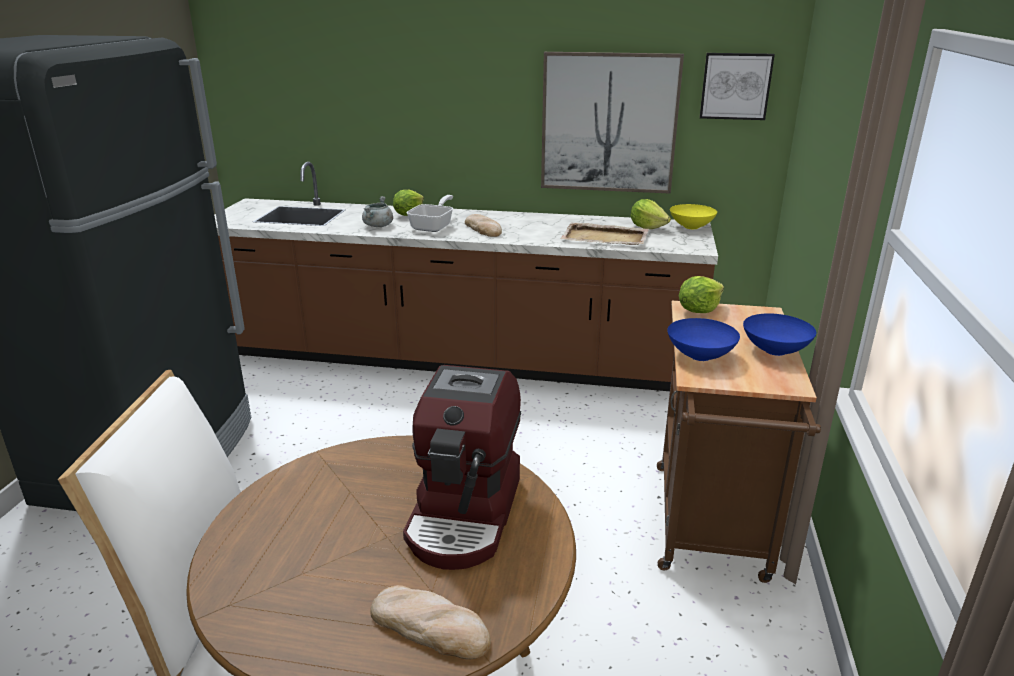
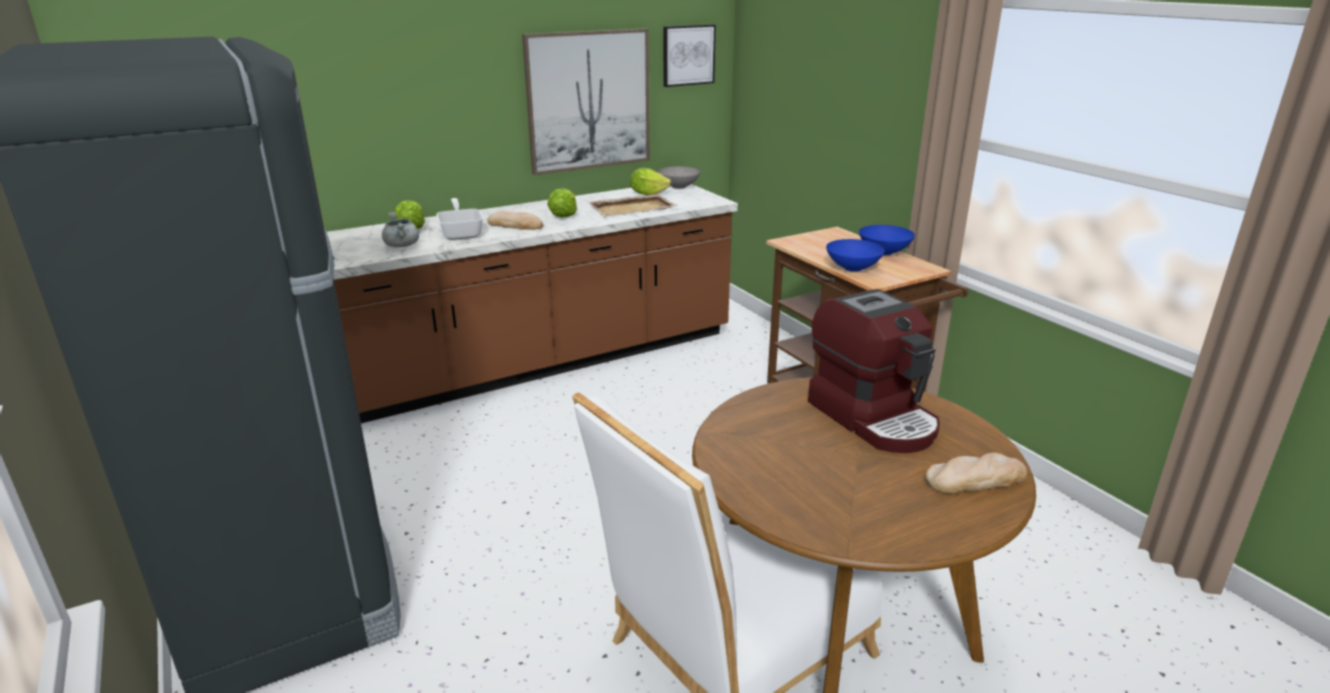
camera: 40 degrees left, 0 degrees up
(692, 227) = (679, 187): yellow bowl -> grey bowl
(698, 310) = (796, 241): lettuce -> lettuce (563, 216)

